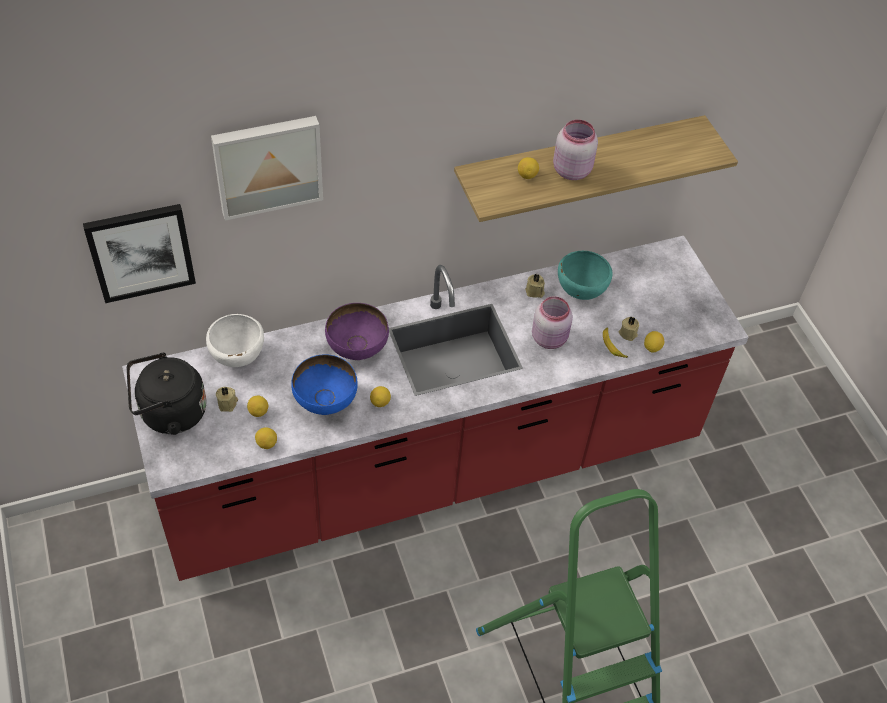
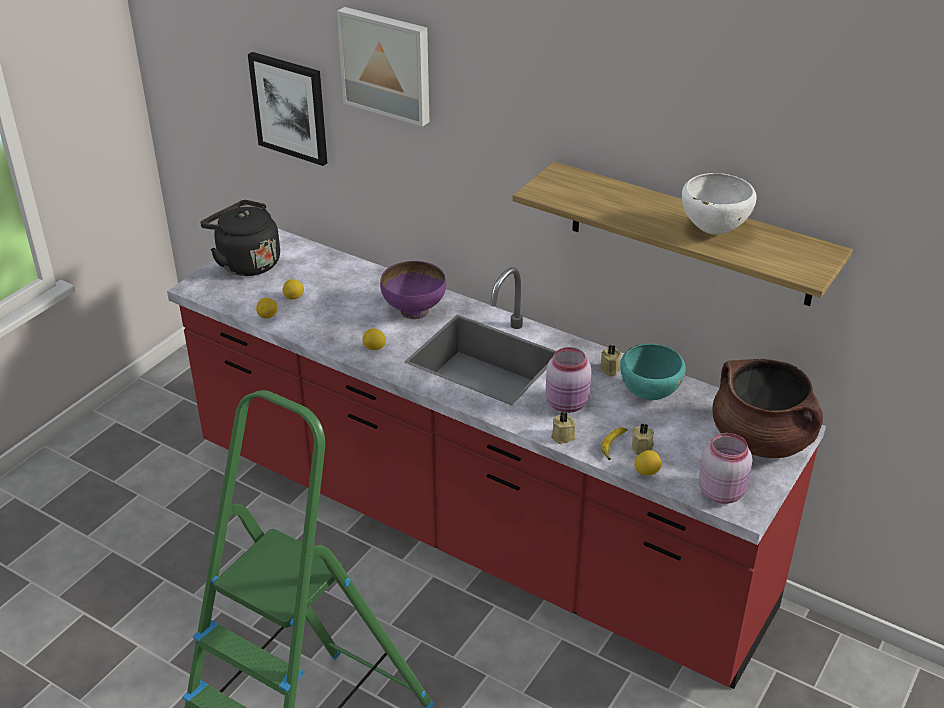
camera: 55 degrees right, 15 degrees down
(228, 403) = (285, 281): beige candle -> beige candle (563, 437)
(238, 358) = (333, 264): white bowl -> white bowl (712, 231)
(326, 403) = (341, 323): blue bowl -> none
(527, 175) = (599, 194): lemon -> none
(571, 170) = (645, 211): pink jar -> pink jar (722, 491)
(671, 273) = (762, 440): none -> brown cooking pot

